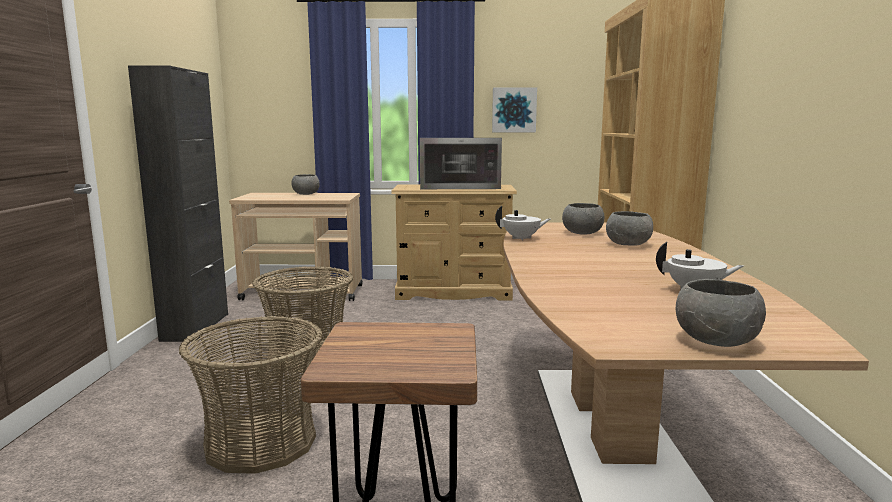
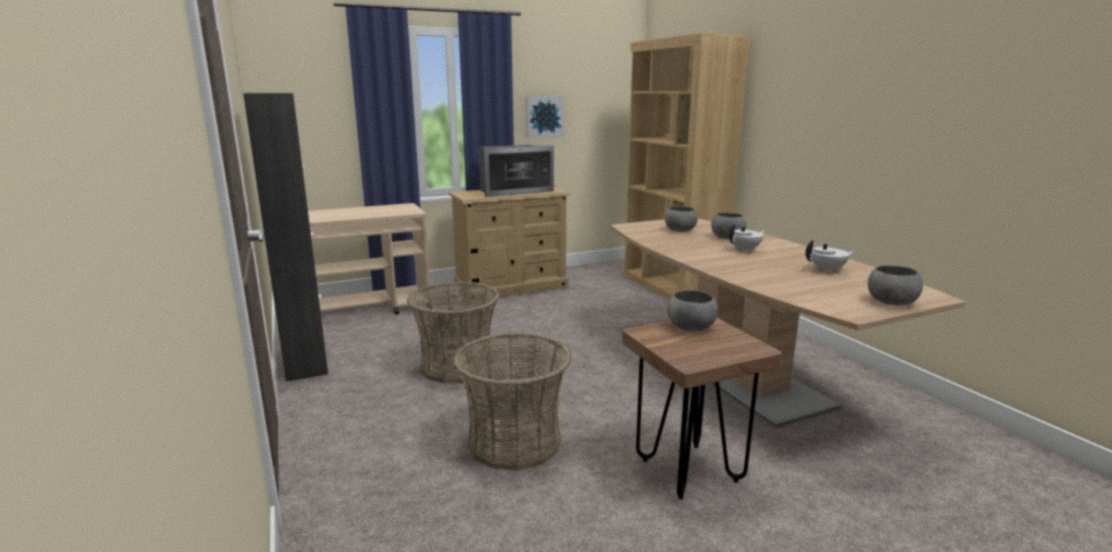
camera: 25 degrees left, 5 degrees up
(306, 194) = (363, 209): grey bowl -> grey bowl (690, 327)
(521, 238) = (649, 240): white teapot -> white teapot (745, 250)

